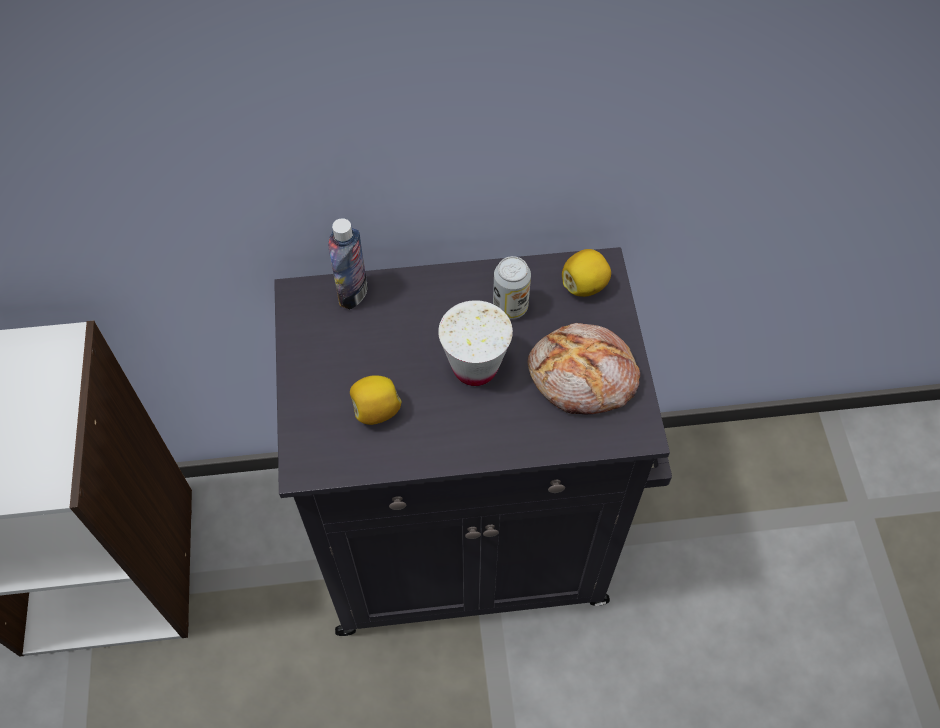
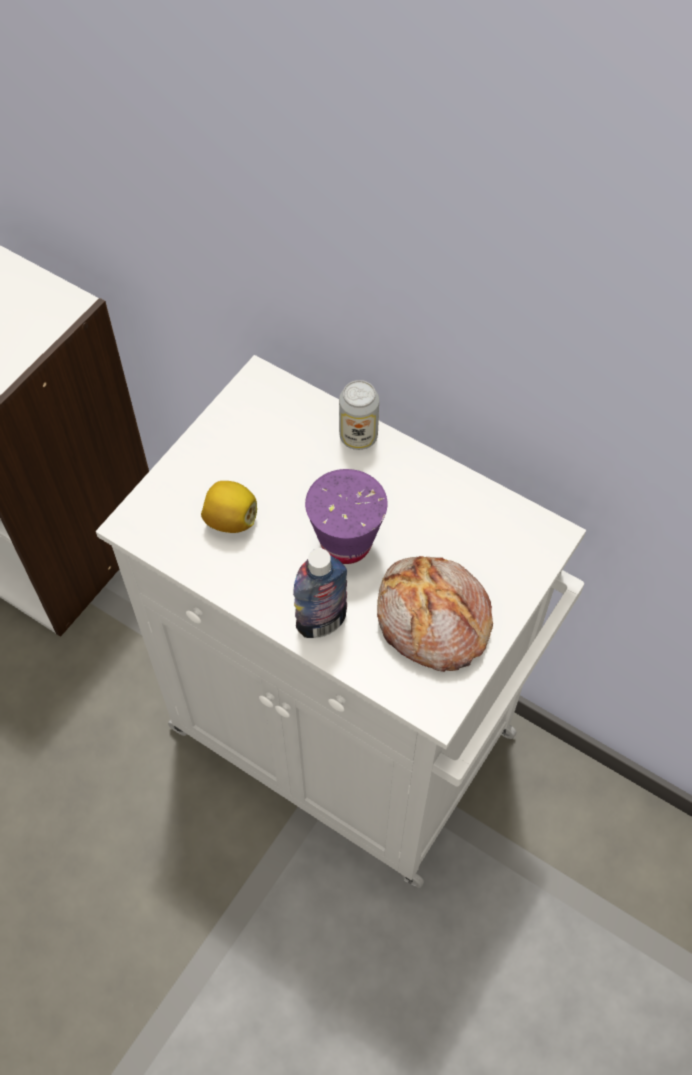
camera: 40 degrees right, 0 degrees up
(353, 293) = (305, 409): bottle -> bottle (322, 622)
(471, 540) = (348, 736): black cabinet -> white cabinet
(475, 367) = (346, 543): white cup -> purple cup
(510, 307) = (428, 513): can -> can (358, 436)
(584, 285) = (515, 541): lemon -> none

